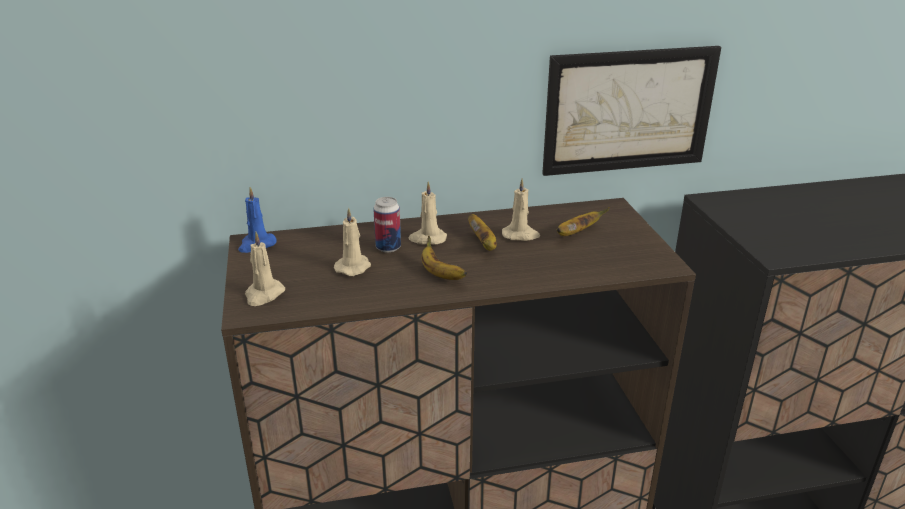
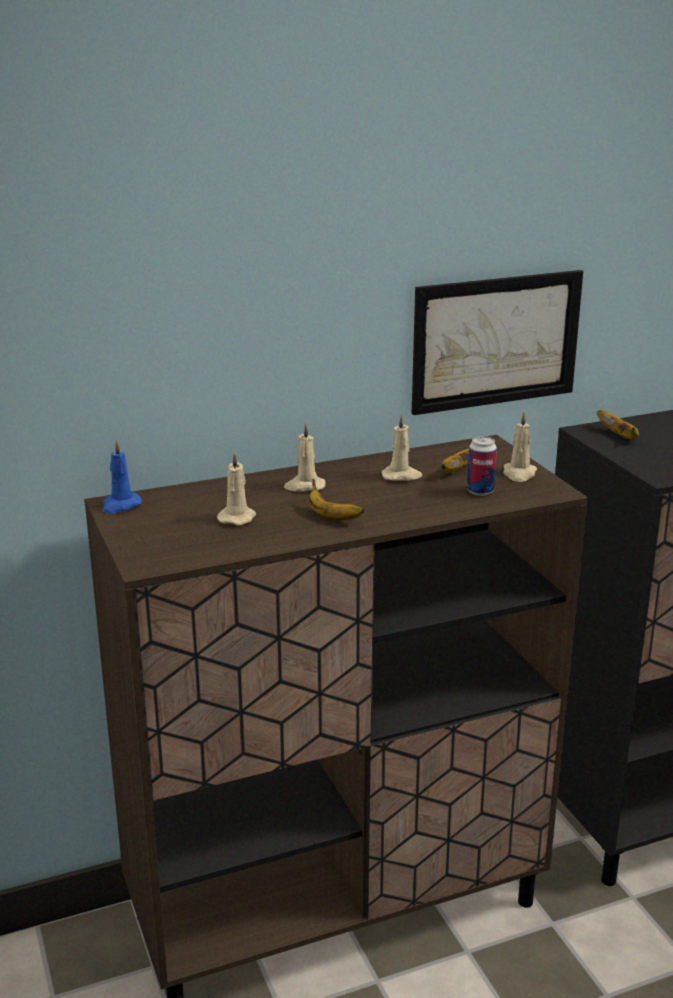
camera: 10 degrees left, 5 degrees down
(264, 295) = (153, 549): beige candle -> beige candle (519, 474)
(388, 247) = (266, 497): can -> can (480, 491)
(483, 244) = (365, 486): banana -> banana (619, 436)

